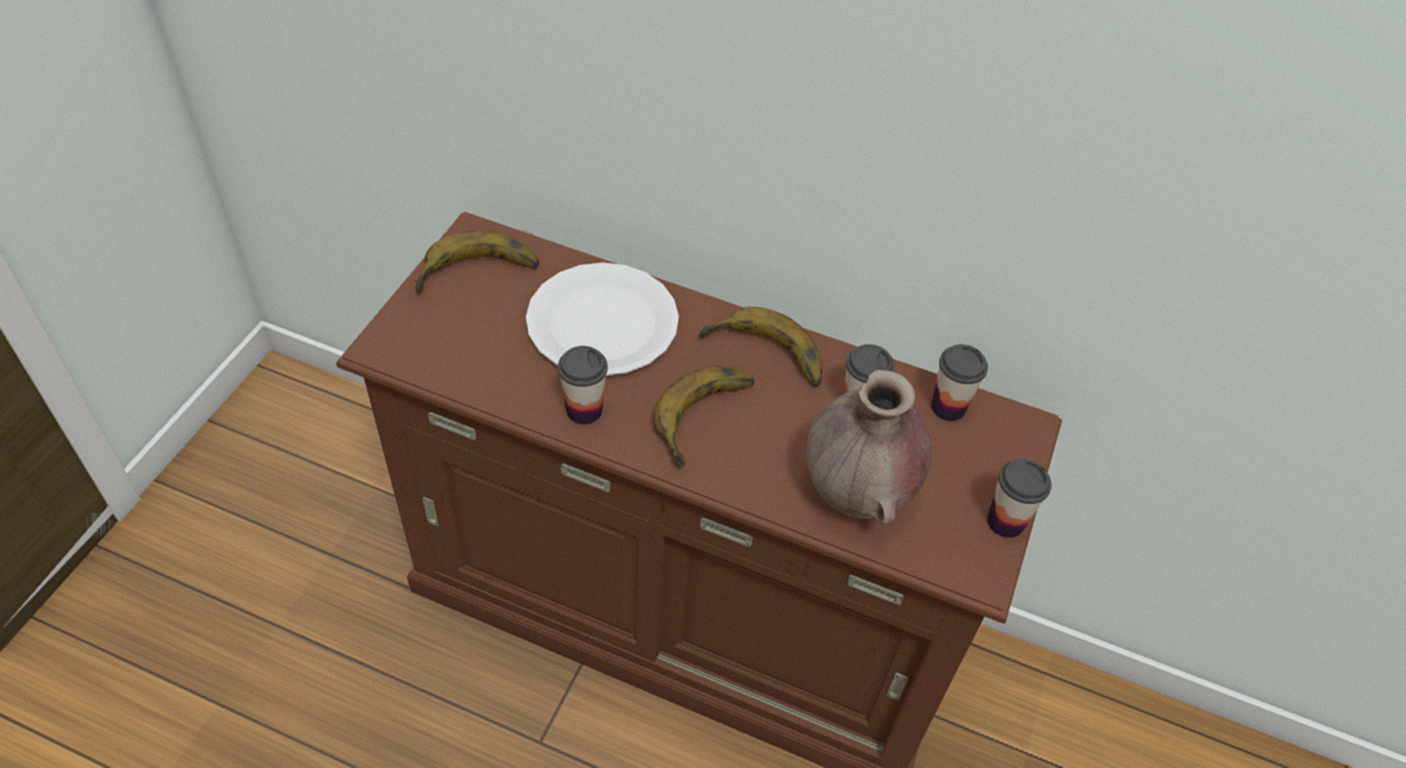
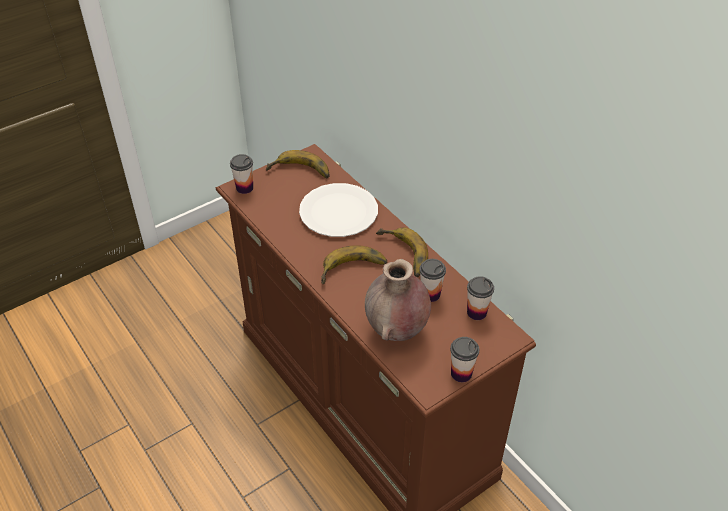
camera: 35 degrees right, 5 degrees down
(584, 410) = (301, 245): cup -> cup (244, 188)

